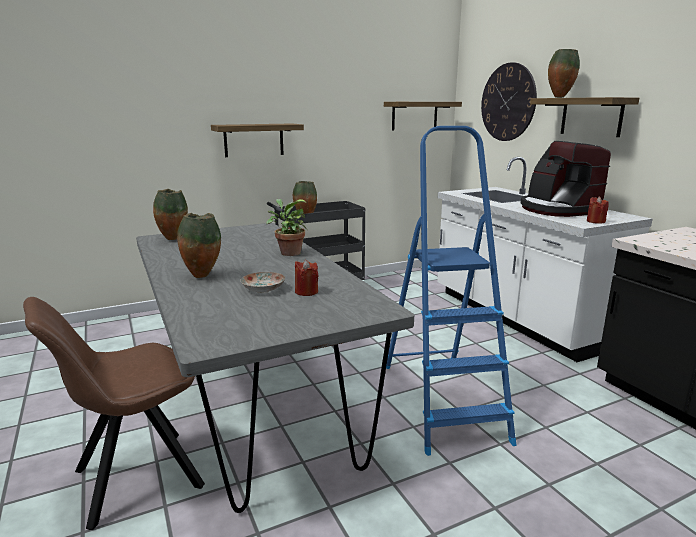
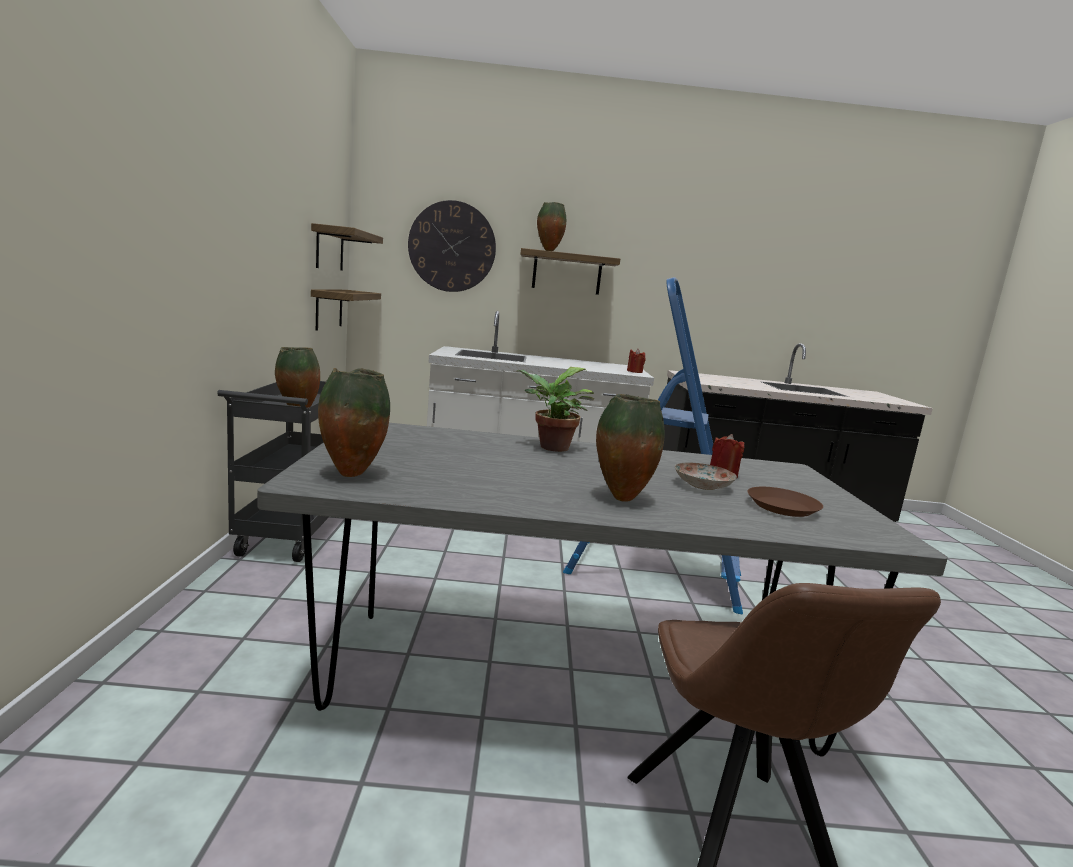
camera: 65 degrees left, 5 degrees down
(243, 311) = (782, 507): none -> brown plate
(254, 140) = (200, 268): shelf -> shelf (329, 308)
(558, 209) = (579, 364): coffee machine -> none

